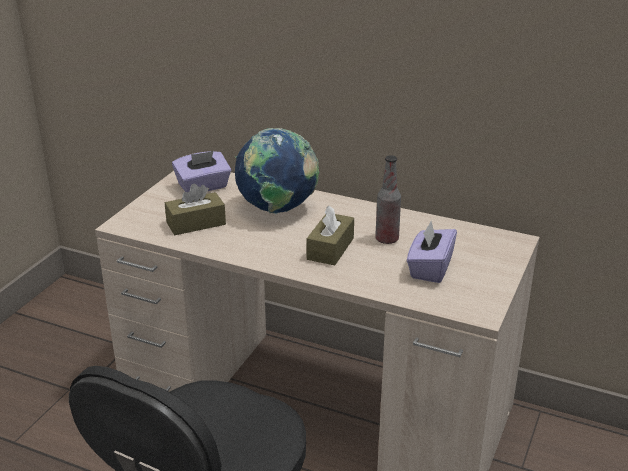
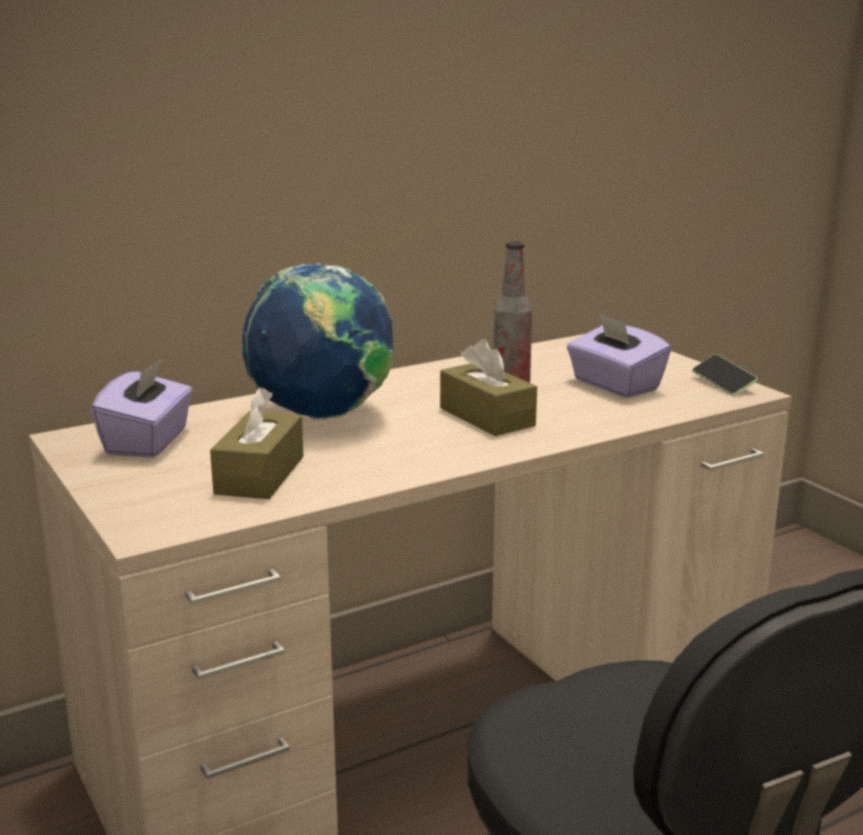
camera: 55 degrees left, 10 degrees down
(483, 302) = (723, 384): none -> phone

